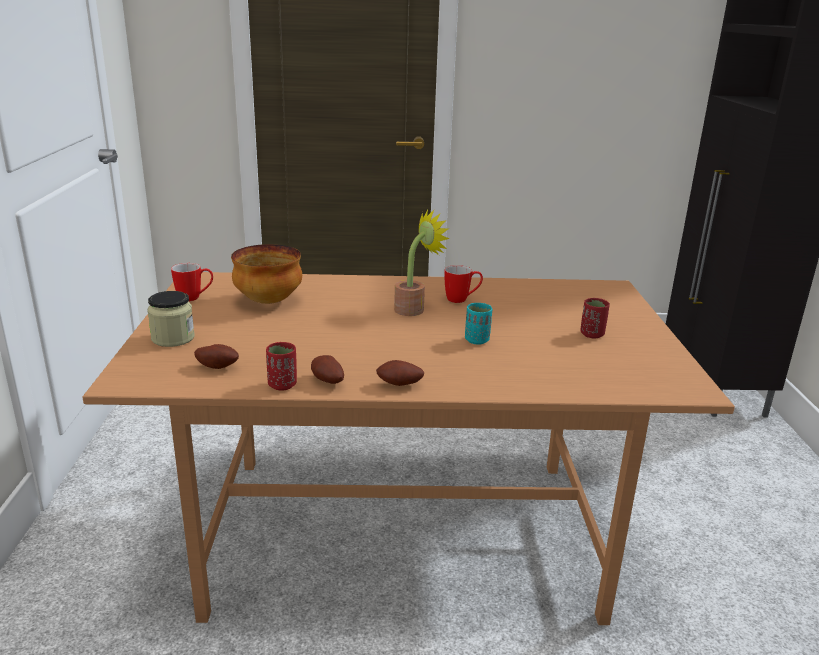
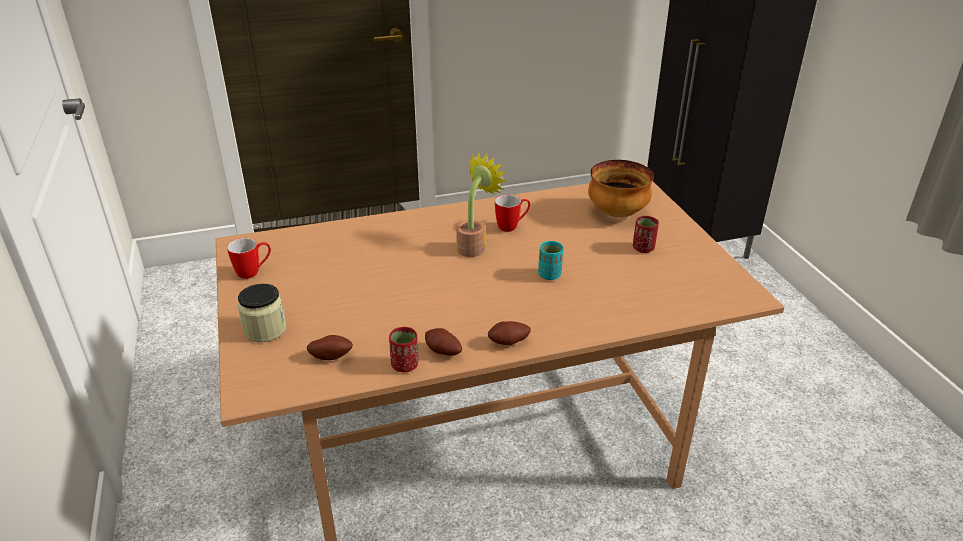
camera: 15 degrees left, 10 degrees up
(269, 301) = (331, 262): bowl -> bowl (617, 213)

